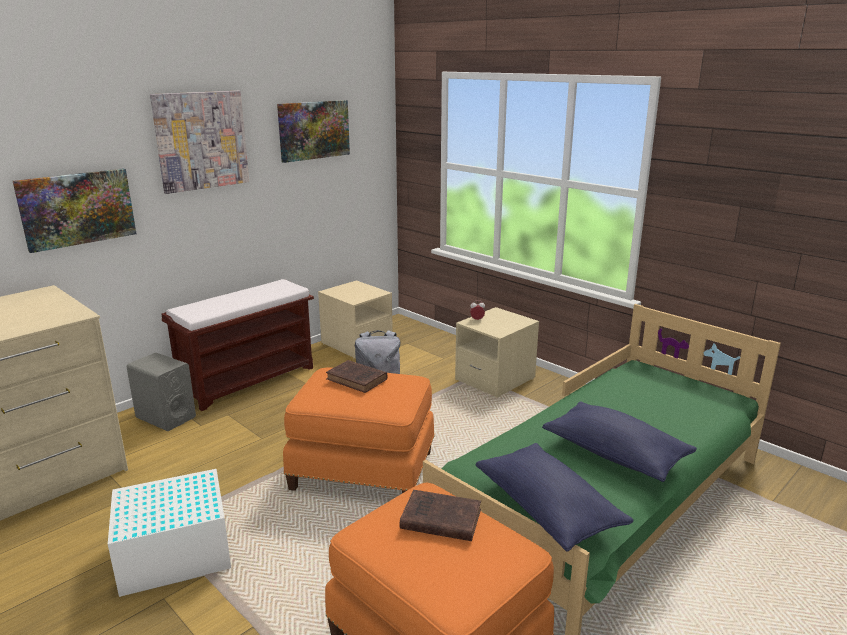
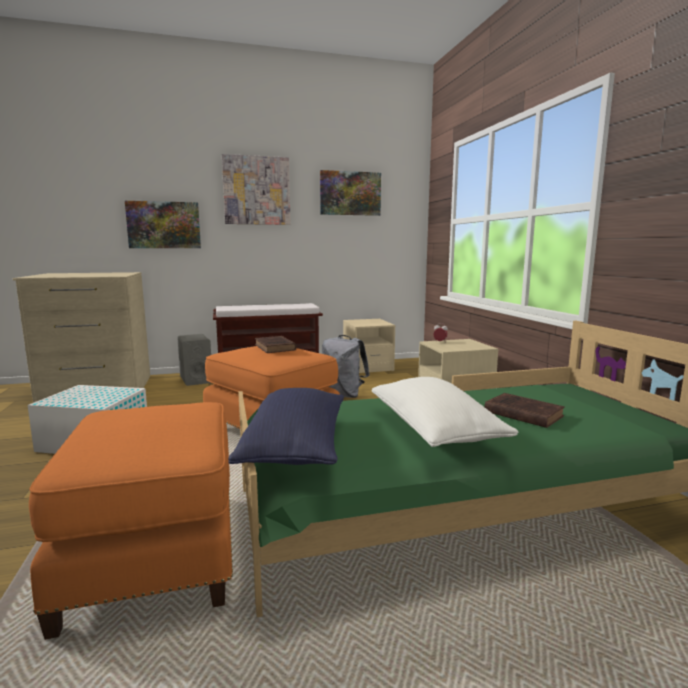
camera: 30 degrees right, 10 degrees down
(438, 519) = (169, 416): brown book -> brown book (521, 413)
(615, 454) = (434, 430): blue pillow -> white pillow

